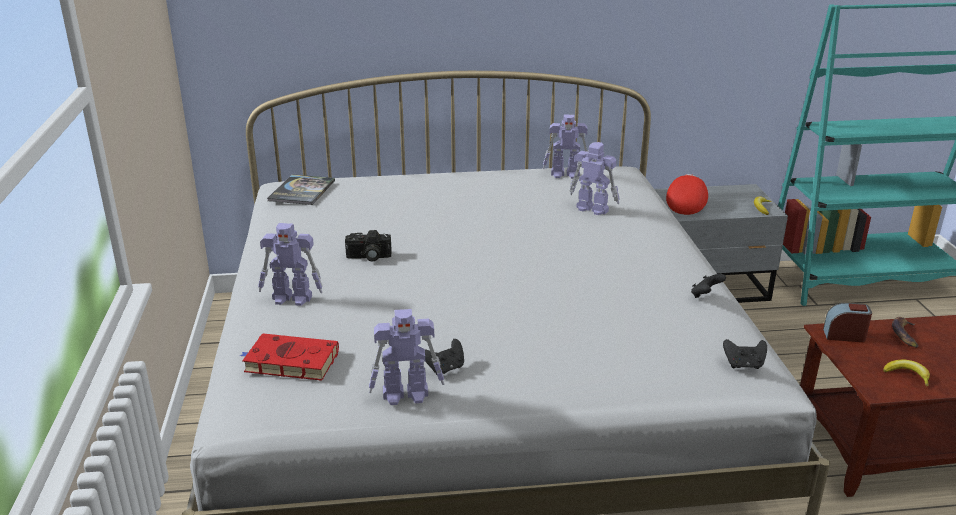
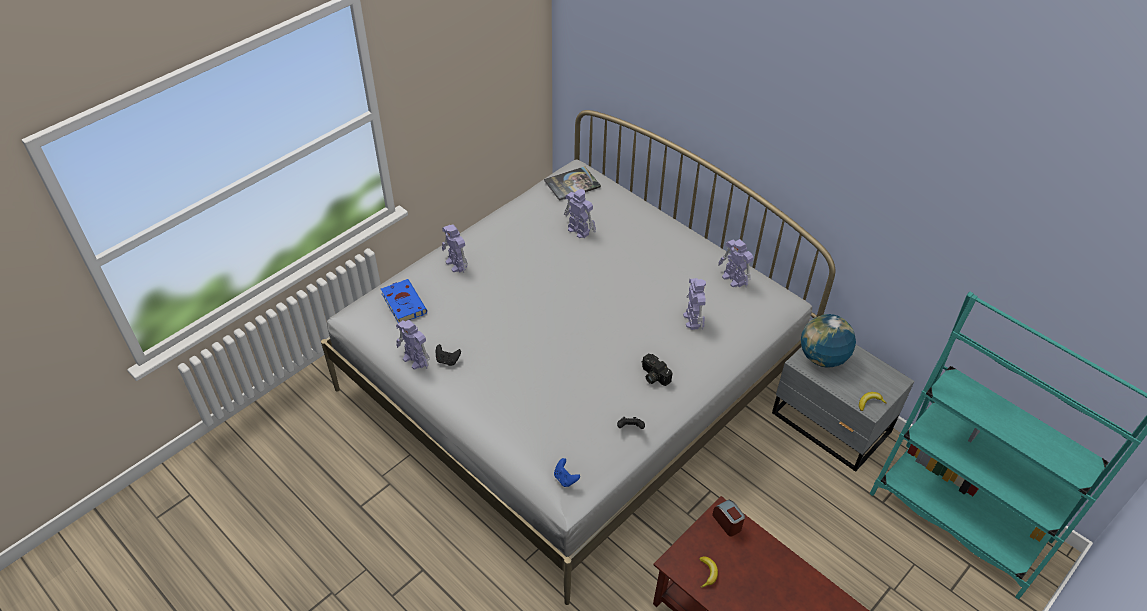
camera: 50 degrees right, 20 degrees up
(289, 362) = (403, 302): red book -> blue book
(368, 257) = (524, 263): camera -> camera (653, 376)
(374, 212) = (578, 230): none -> toy robot
(685, 204) = (822, 357): red cap -> globe
(743, 365) = (565, 478): black game controller -> blue game controller
(904, 335) = (763, 556): banana -> none

